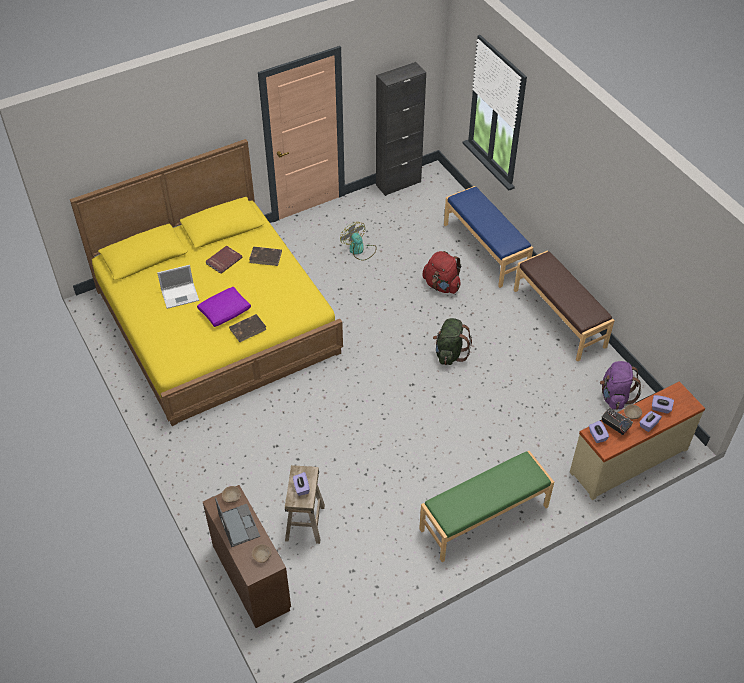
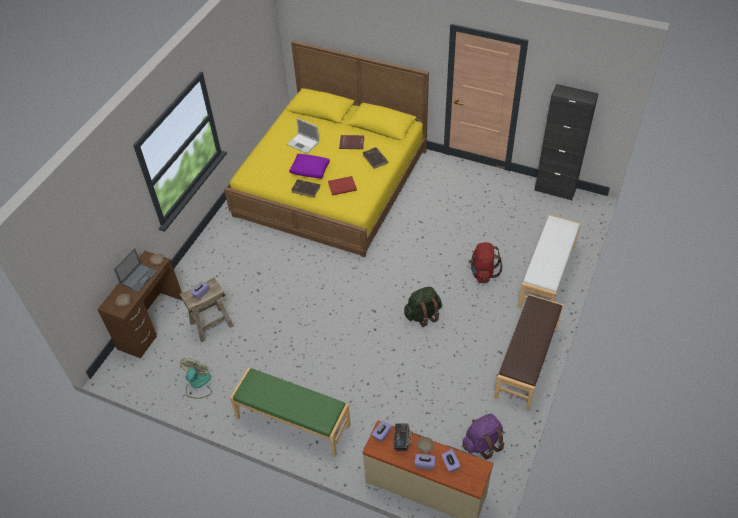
camera: 55 degrees right, 0 degrees up
(275, 300) = (342, 186): none -> red book
(359, 250) = (466, 209): fan -> fan (198, 384)
(485, 249) = (547, 276): blue bench -> white bench

